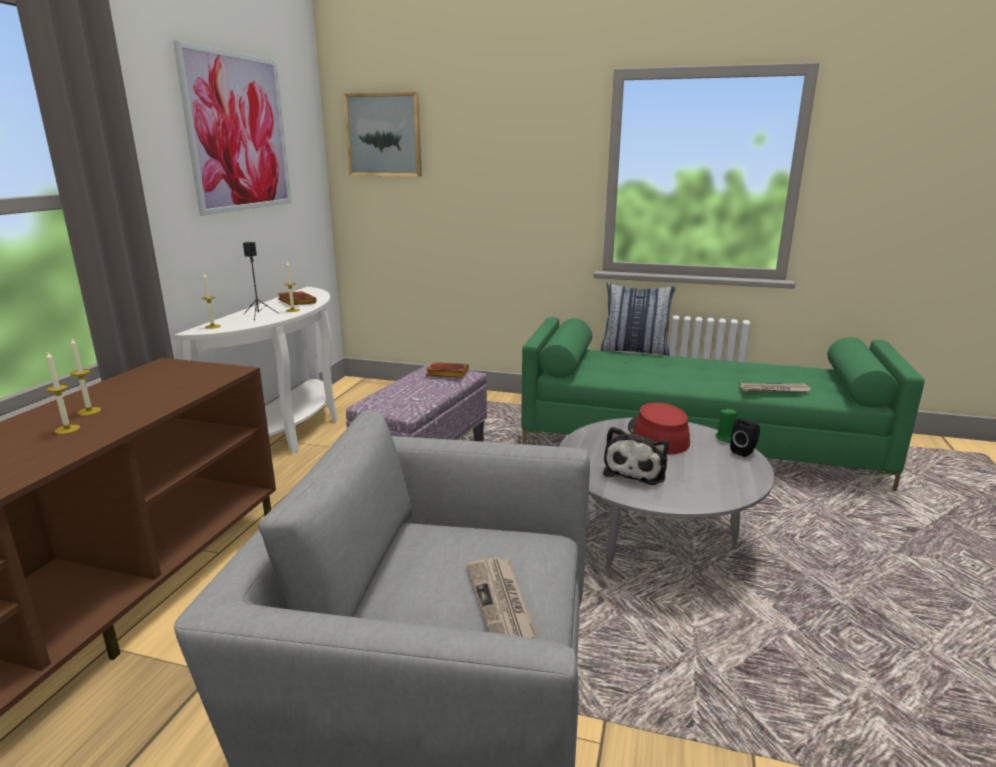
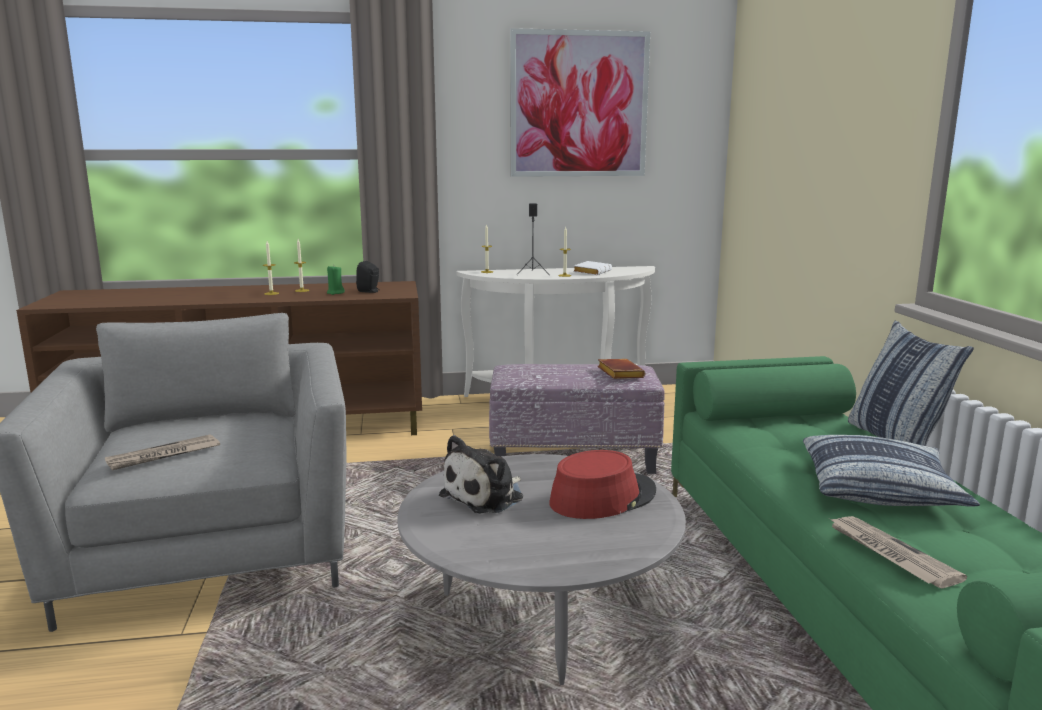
camera: 65 degrees right, 5 degrees down
(295, 302) = (591, 272): brown book -> white book
(384, 135) = (762, 102): picture -> none
(636, 470) = (486, 496): plush toy -> plush toy turned 45 degrees counterclockwise
(696, 371) = (880, 488): none -> pillow
(725, 438) = (648, 541): green candle -> green candle (335, 293)
(744, 452) = (614, 557): black speaker -> black speaker (370, 291)

